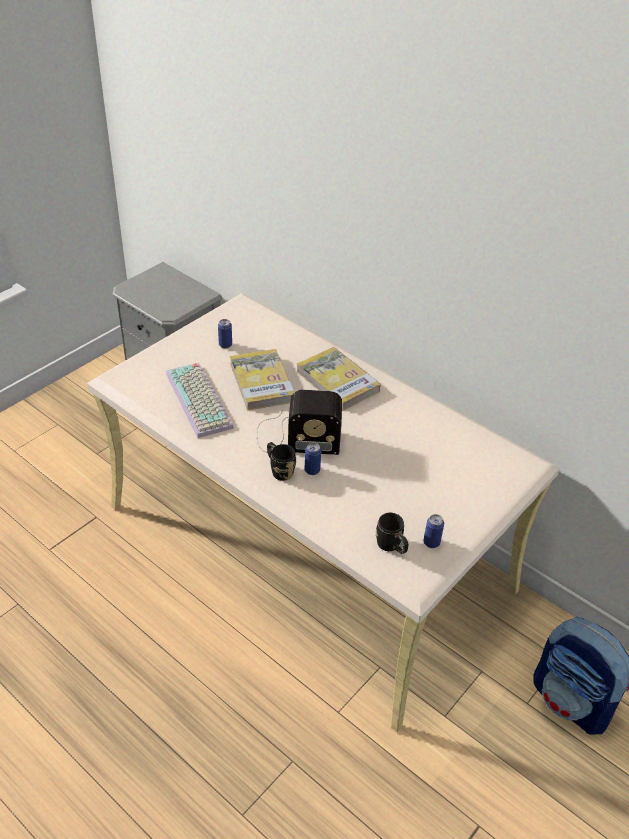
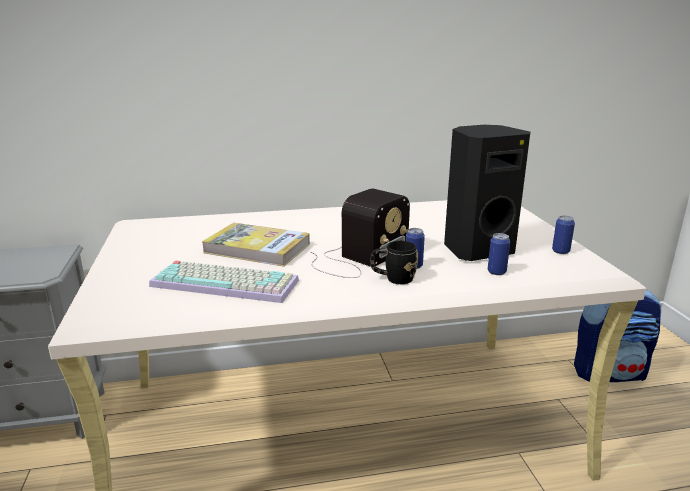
camera: 50 degrees left, 20 degrees down
(225, 345) = (172, 246): can -> can (496, 272)
(337, 381) = (313, 222): book -> none
(380, 492) = (477, 250): none -> black speaker
(391, 547) = (553, 266): black mug -> none

